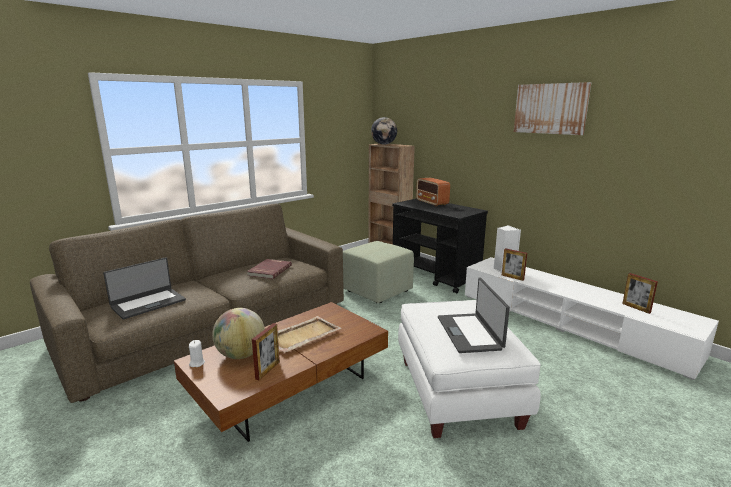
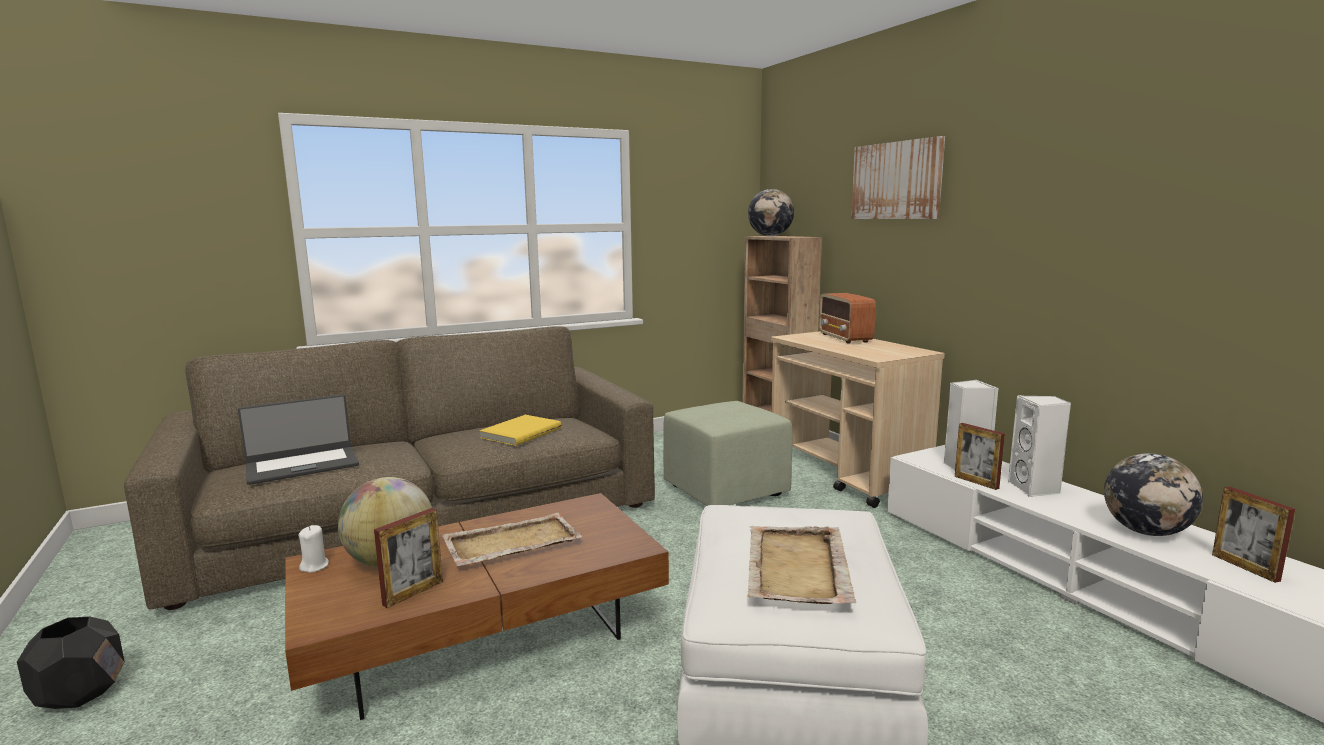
camera: 15 degrees right, 5 degrees down
(61, 458) = (81, 694): none -> black planter
(269, 270) = (520, 433): red book -> yellow book
(435, 276) = (847, 474): black cart -> beige cart
(470, 333) = (796, 568): laptop -> beige tray
(539, 278) = (1035, 489): none -> white speaker
(550, 108) = (1062, 148): picture -> picture (896, 181)
(593, 295) = (1146, 532): none -> globe

